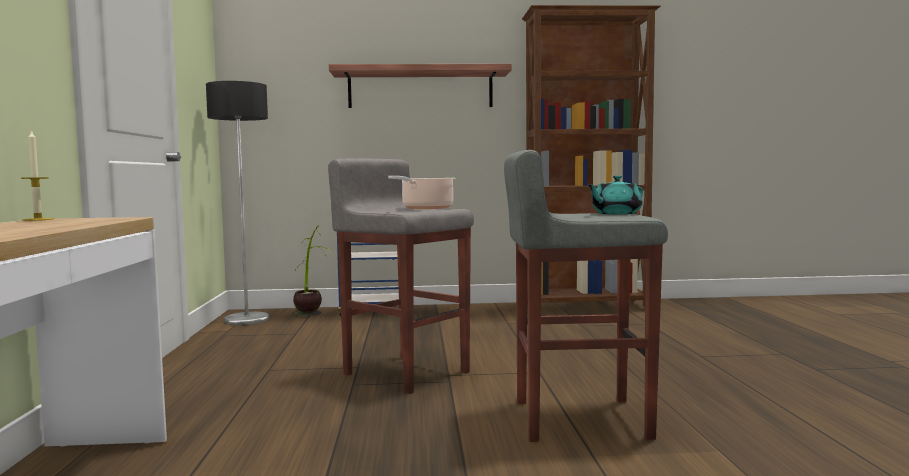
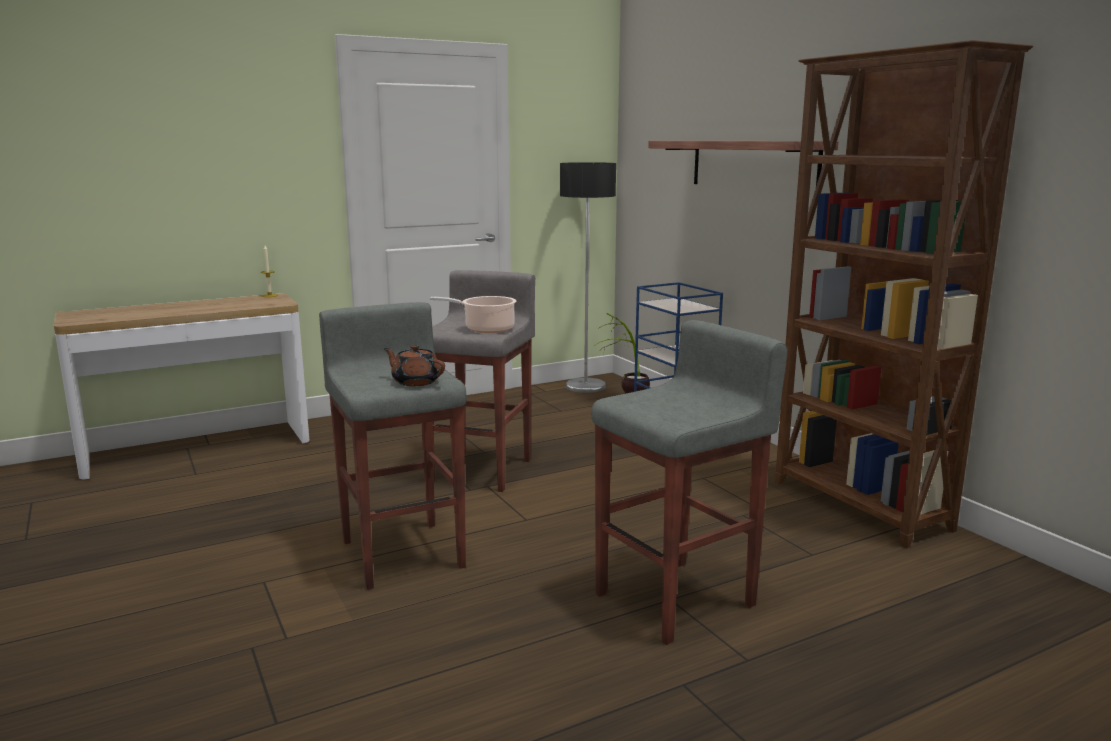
camera: 65 degrees right, 10 degrees up
(615, 214) = (415, 382): turquoise teapot -> brown teapot
(703, 355) = (678, 599): none -> grey stool

